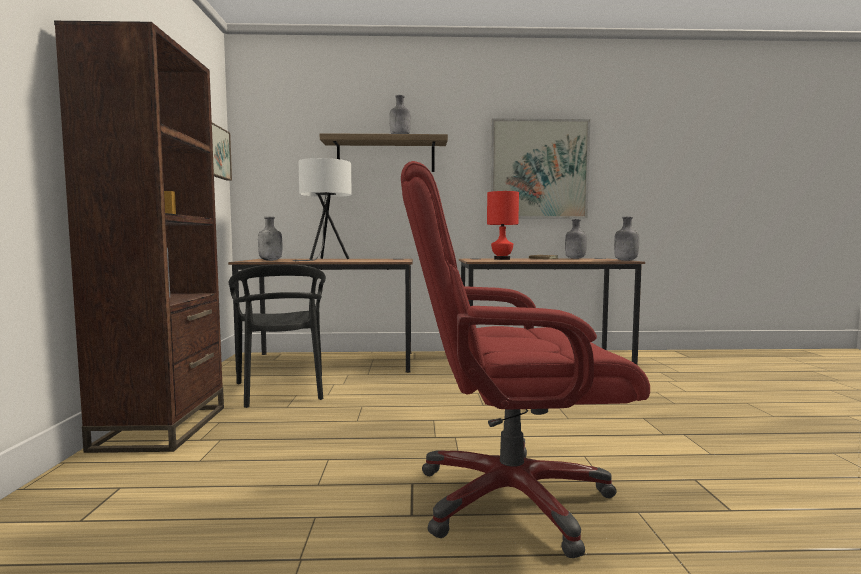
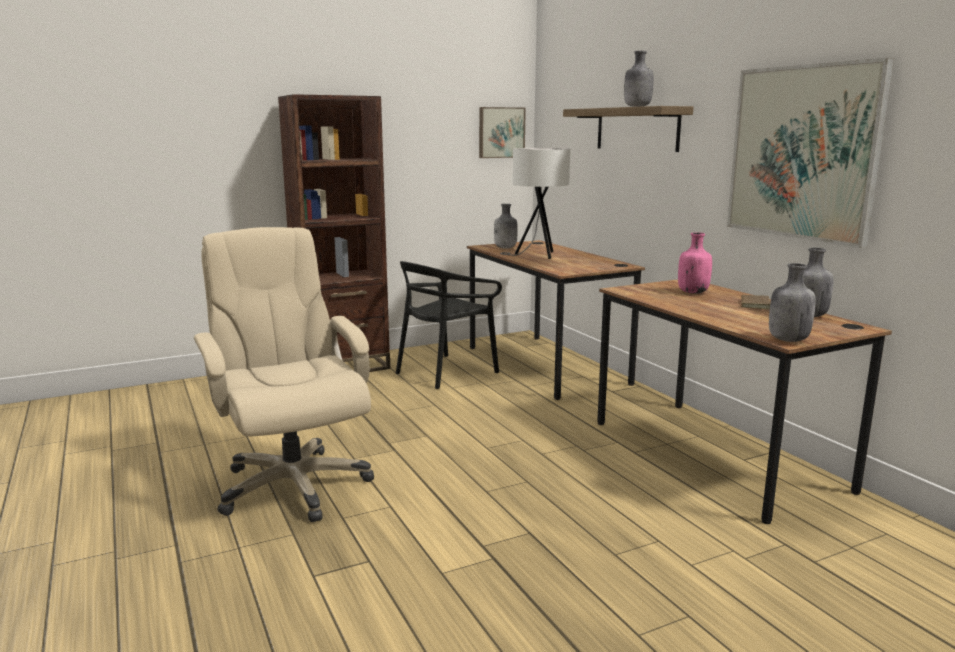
camera: 65 degrees right, 10 degrees up
(501, 259) = (692, 292): red table lamp -> pink bottle
(509, 498) = (293, 485): red office chair -> beige office chair

